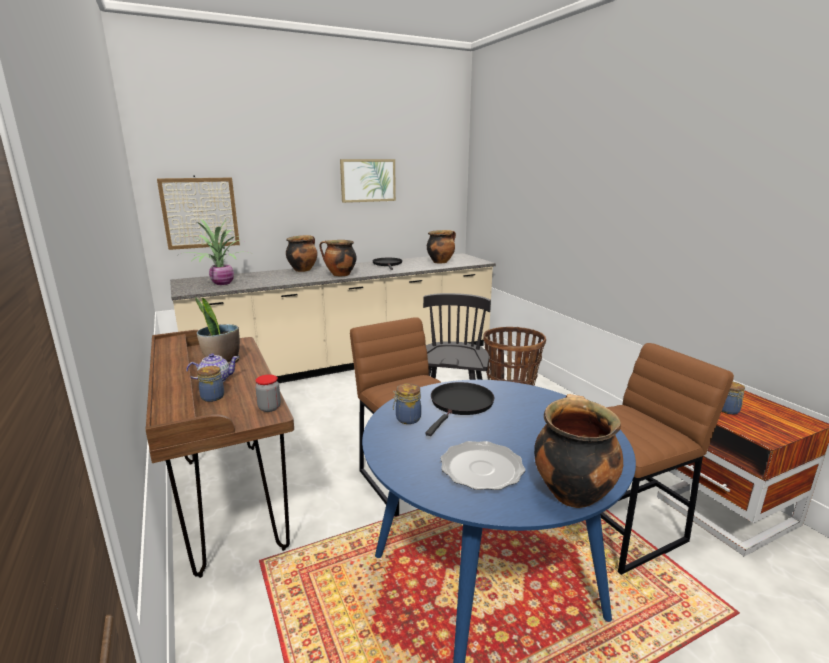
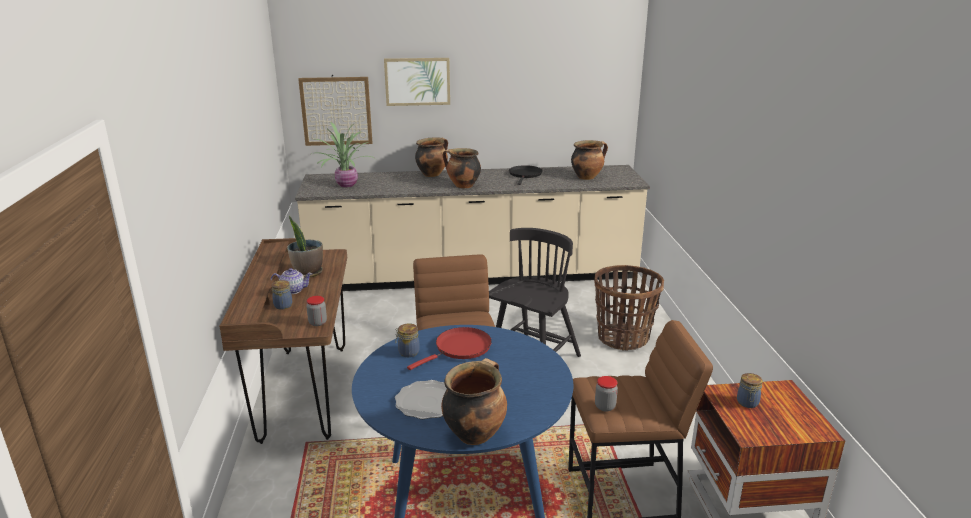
camera: 20 degrees right, 5 degrees up
(368, 180) = (514, 79): picture -> picture (417, 81)
(460, 405) = (460, 348): black frying pan -> red frying pan
(630, 437) = (605, 406): none -> jar

